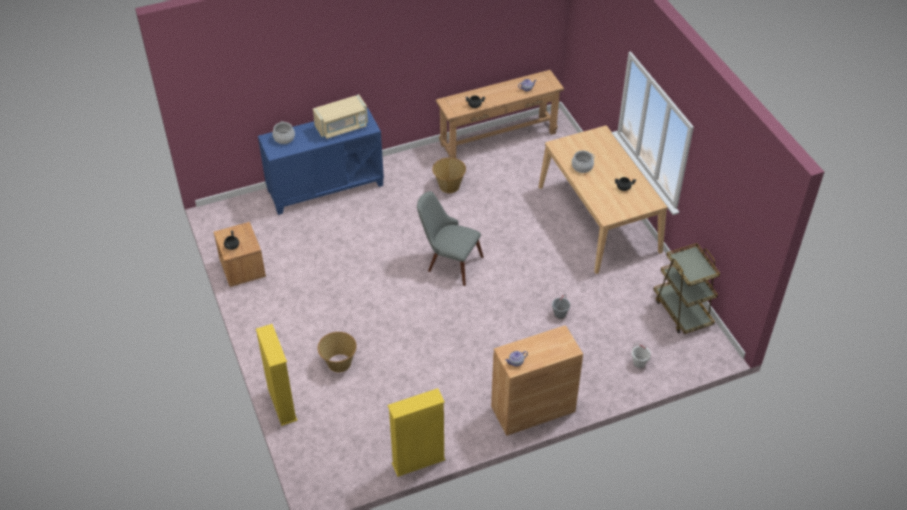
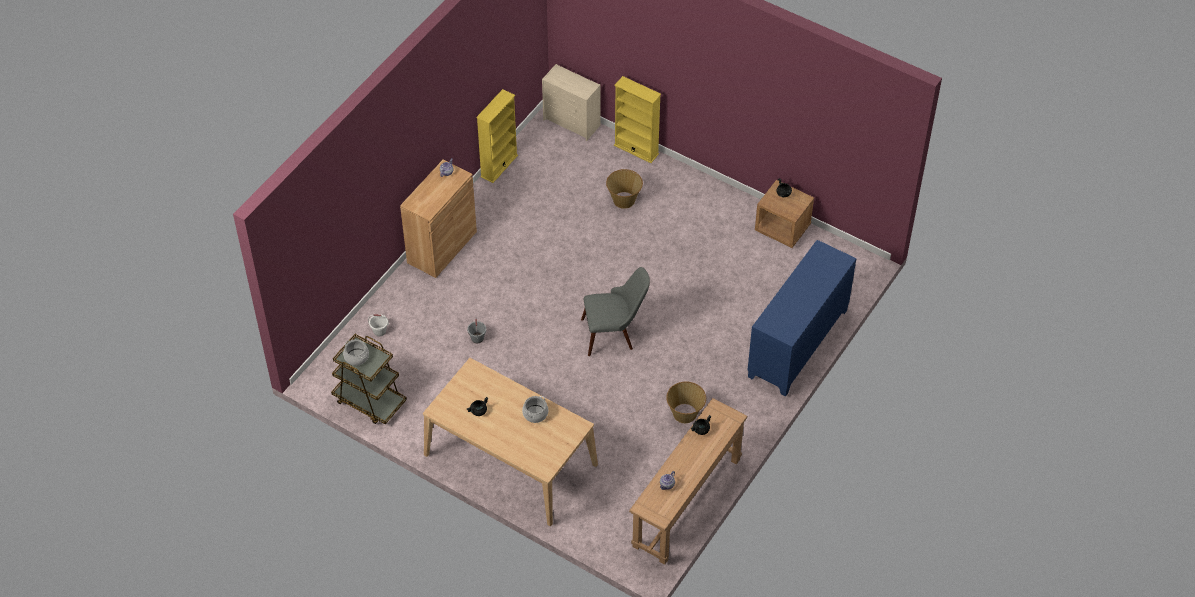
camera: 145 degrees right, 5 degrees up
(284, 138) = (829, 269): cooking pot -> cooking pot (356, 357)
(311, 468) = (572, 123): none -> beige dresser
(342, 127) = (791, 310): beige microwave -> none

